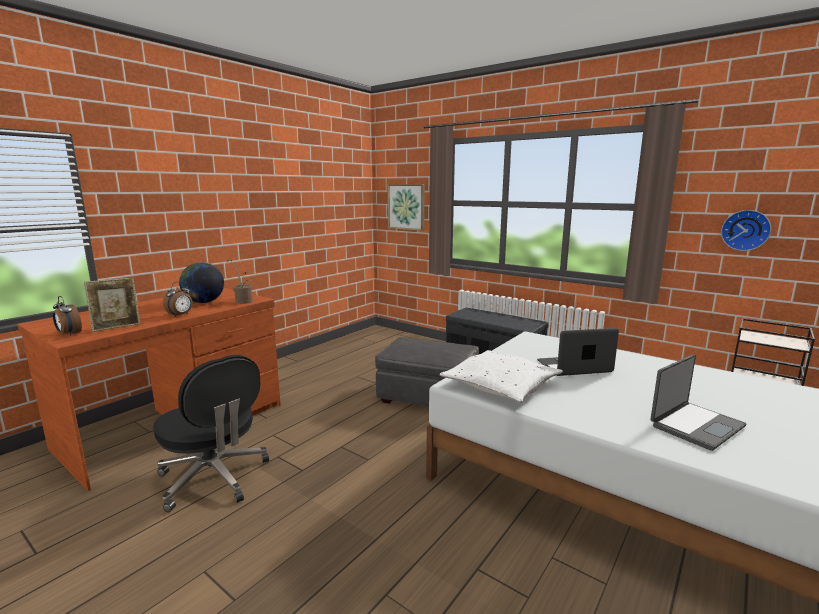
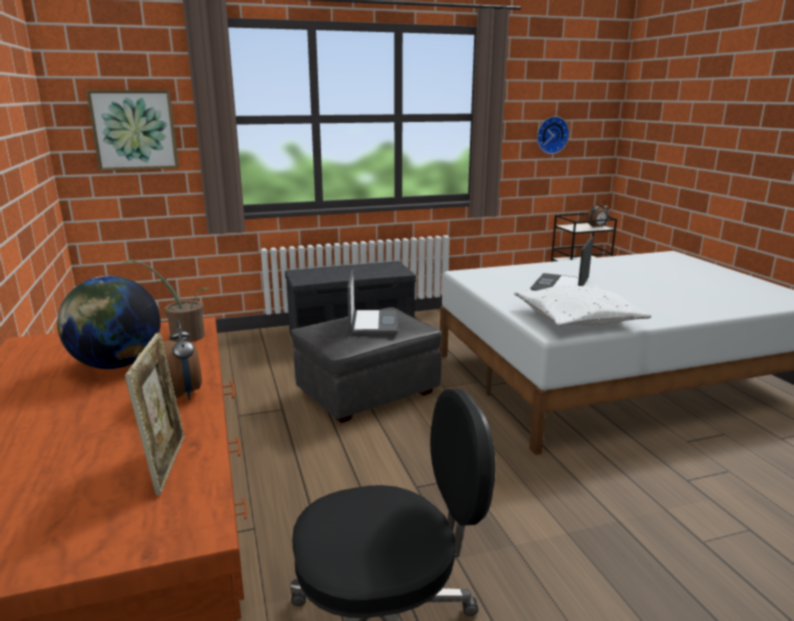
camera: 55 degrees left, 5 degrees up
(69, 334) = (124, 530): alarm clock -> alarm clock (597, 227)
(695, 425) = (699, 293): laptop -> laptop (372, 323)

